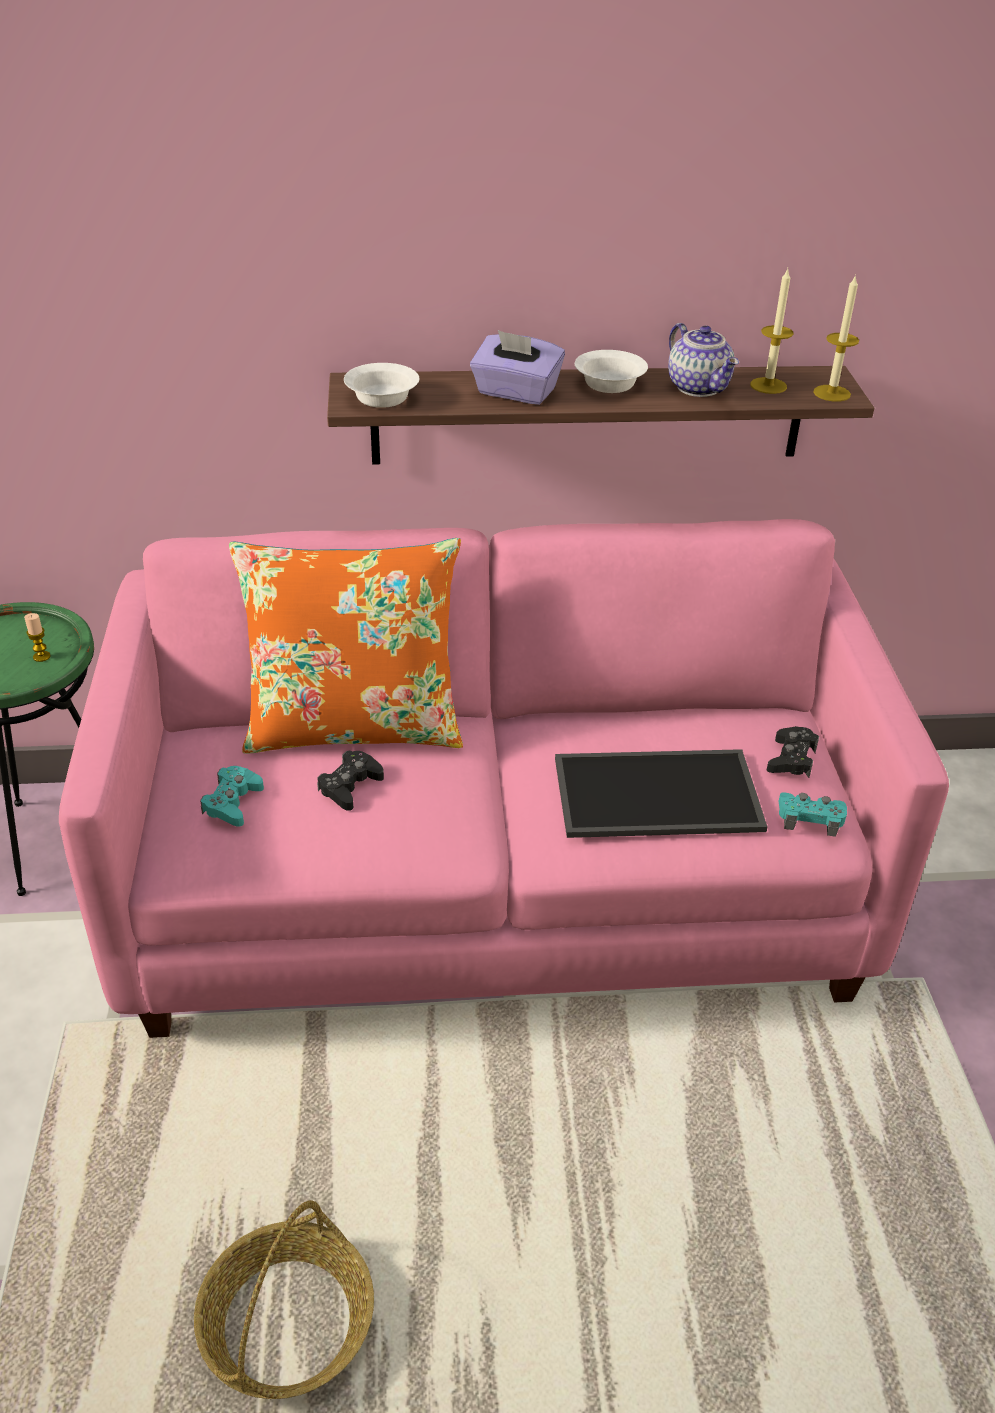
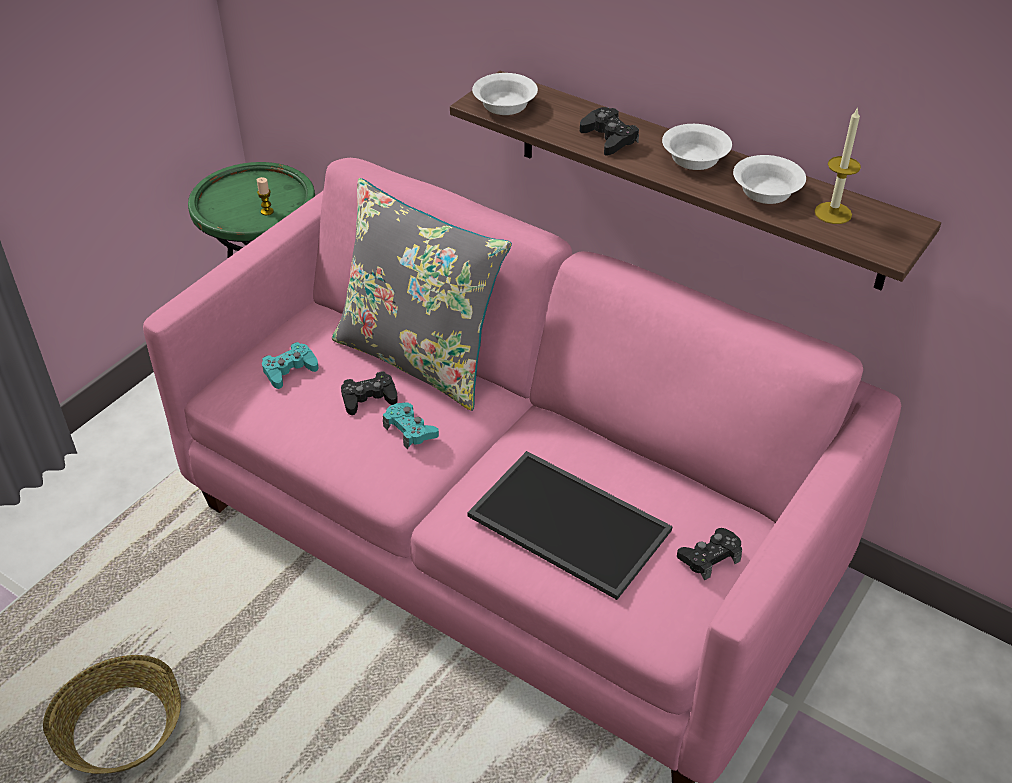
camera: 40 degrees right, 5 degrees up
(354, 726) = (420, 357): orange pillow -> grey pillow
(515, 393) = (609, 138): purple tissue box -> black game controller
(700, 388) = (767, 191): teapot -> white bowl
(810, 818) = (666, 611): turquoise game controller -> turquoise game controller (410, 430)
(832, 393) = (882, 243): candle -> none

